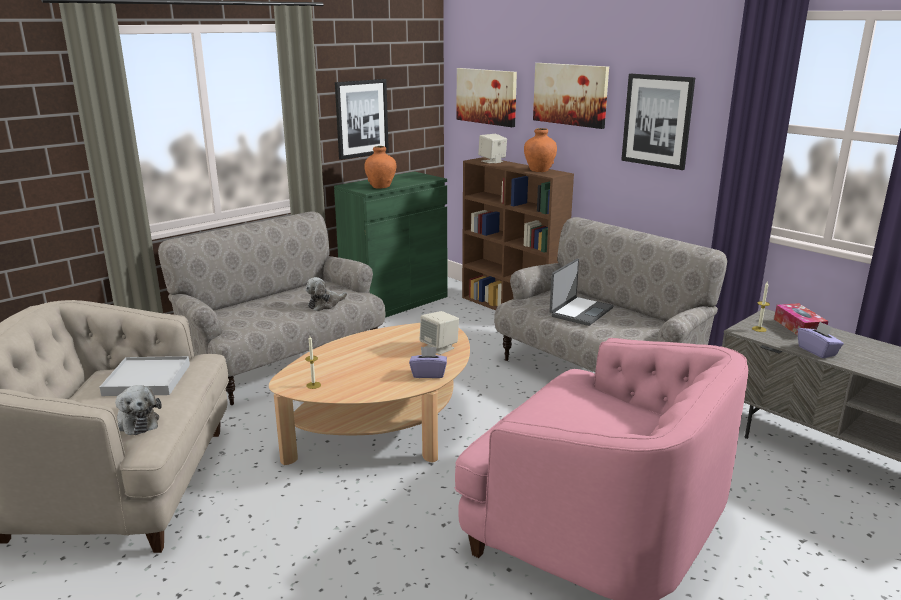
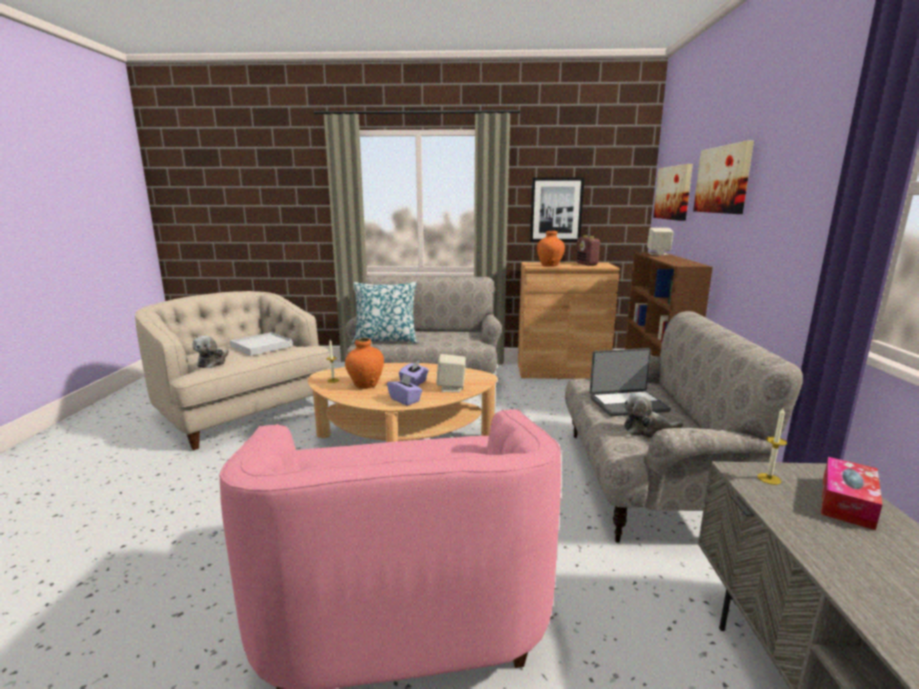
camera: 45 degrees right, 5 degrees down
(249, 322) = (386, 340): none -> pillow
(325, 304) = (446, 343): plush toy -> plush toy (647, 430)
(395, 302) = (561, 371): green cabinet -> brown cabinet
(405, 178) = (586, 264): none -> radio
(539, 170) = (682, 262): orange vase -> orange vase (365, 385)
(657, 121) = (785, 198): picture -> none
(817, 351) = (811, 538): purple tissue box -> purple tissue box (414, 383)

